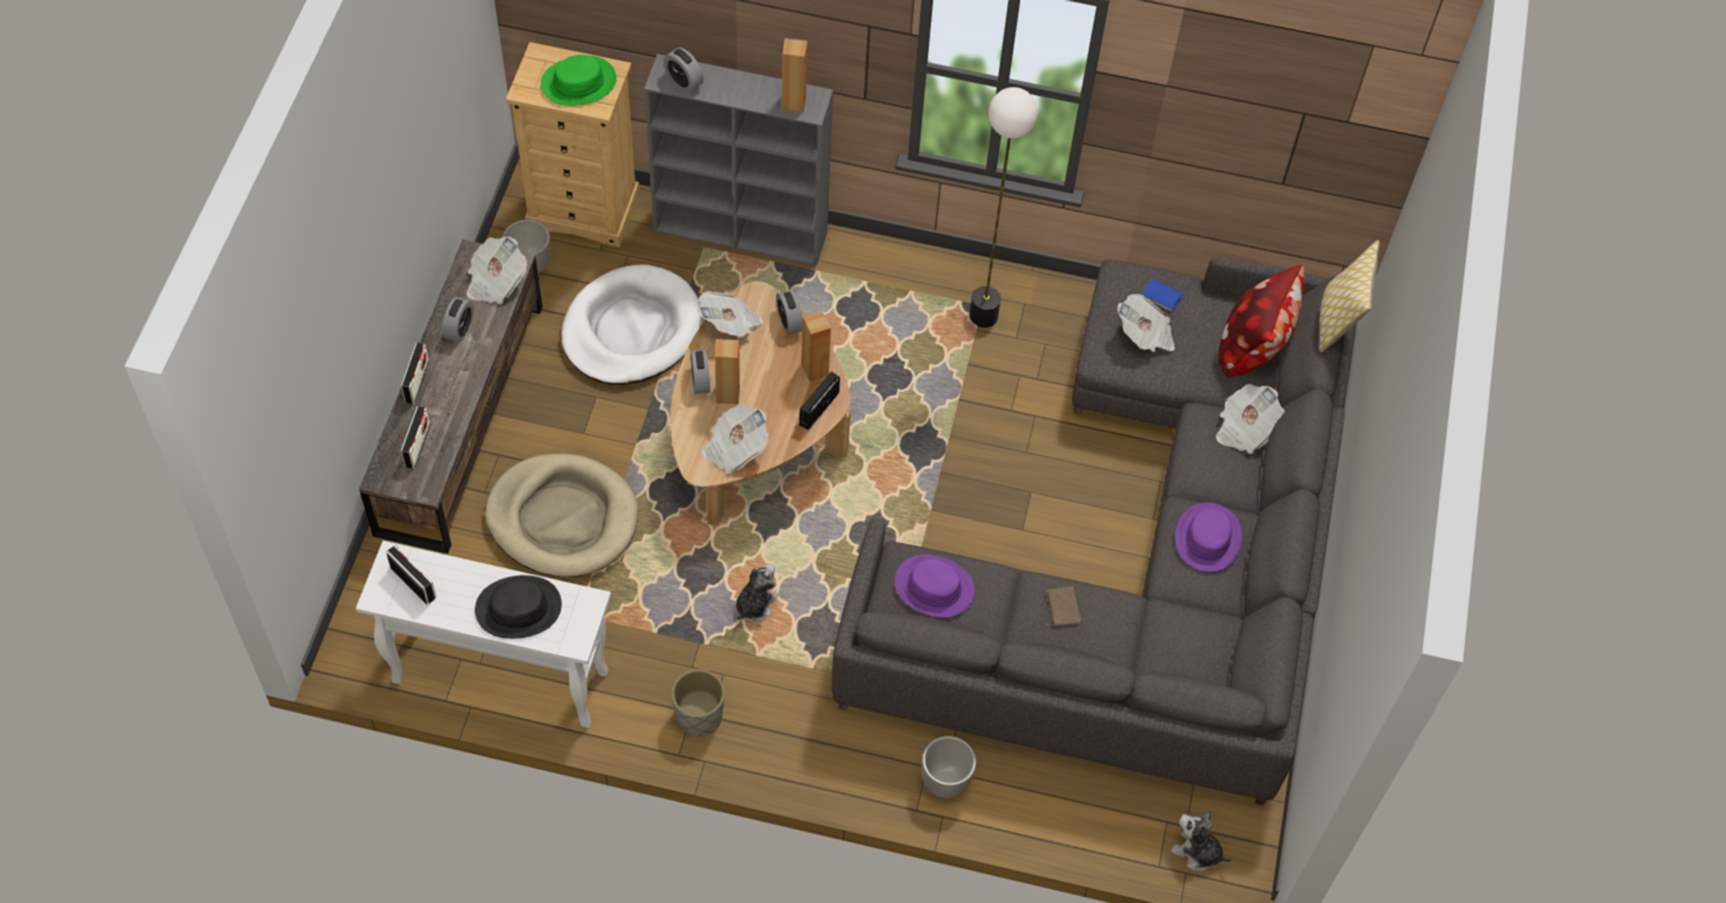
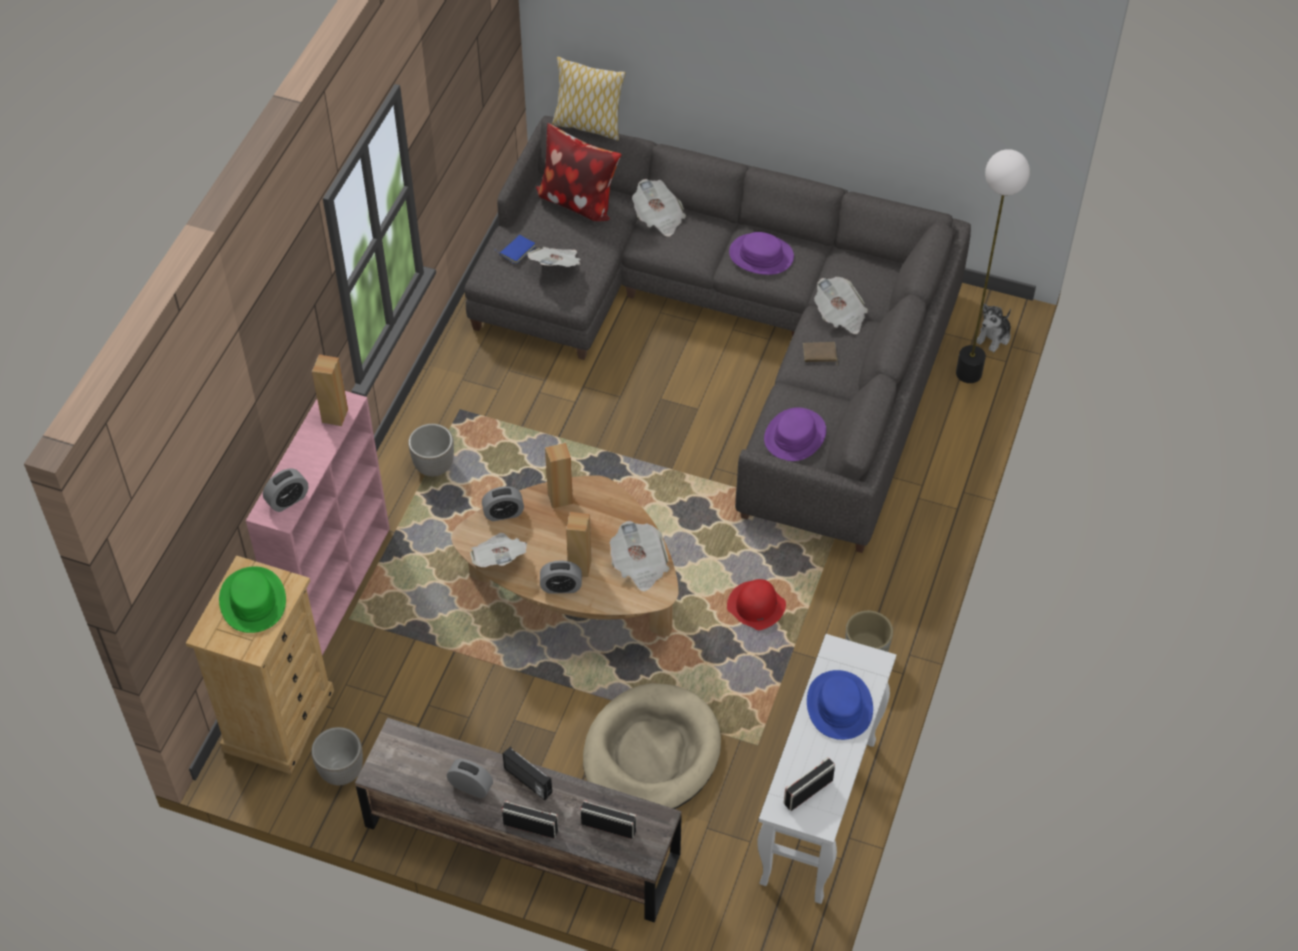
camera: 80 degrees left, 5 degrees down
(495, 281) = (415, 753): newspaper -> newspaper (840, 315)
(518, 608) = (839, 706): black hat -> blue hat
(631, 330) = (439, 686): white dog bed -> none
(742, 231) = (336, 585): grey bookcase -> pink bookcase
(755, 604) = (756, 606): plush toy -> red hat
(818, 408) = (604, 499): radio -> radio (527, 781)
(946, 781) = (932, 486): planter -> planter (434, 466)
(984, 316) = (470, 409): floor lamp -> floor lamp (968, 373)

